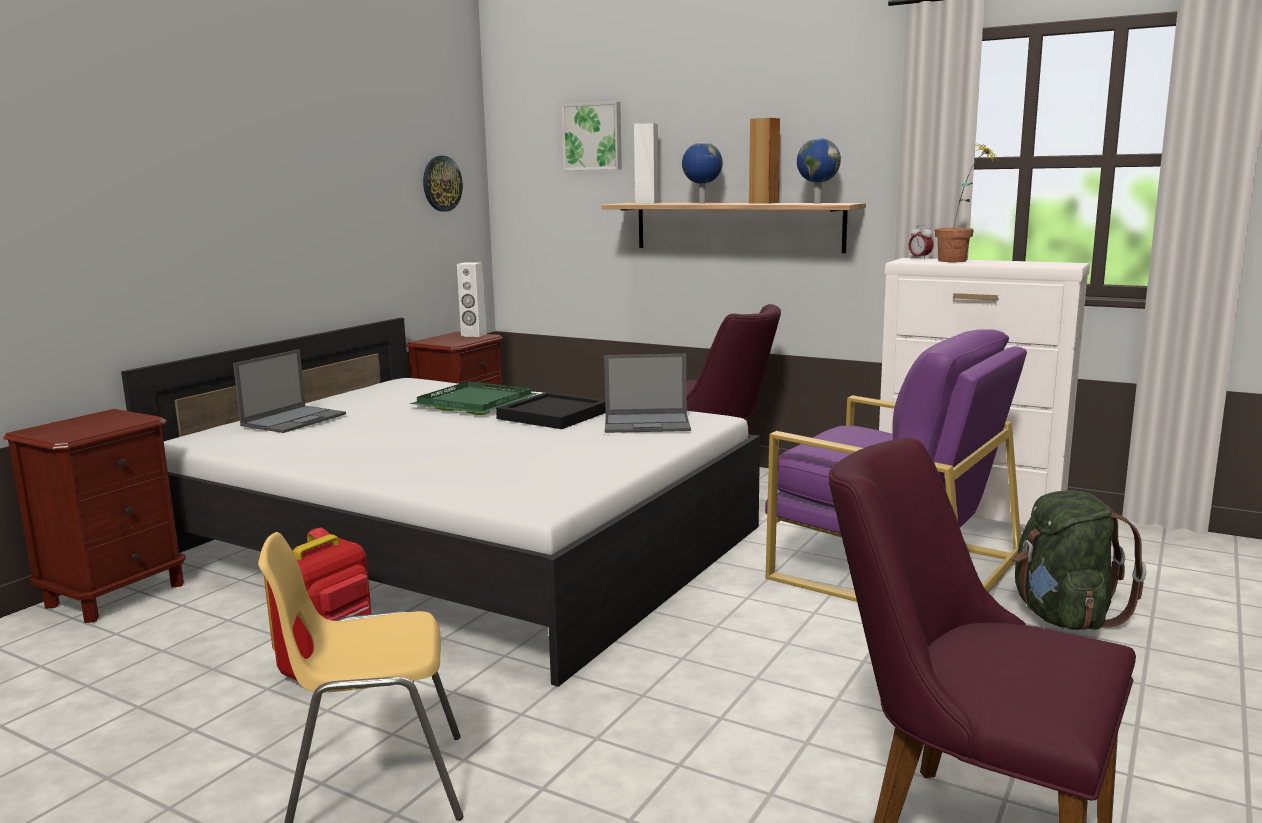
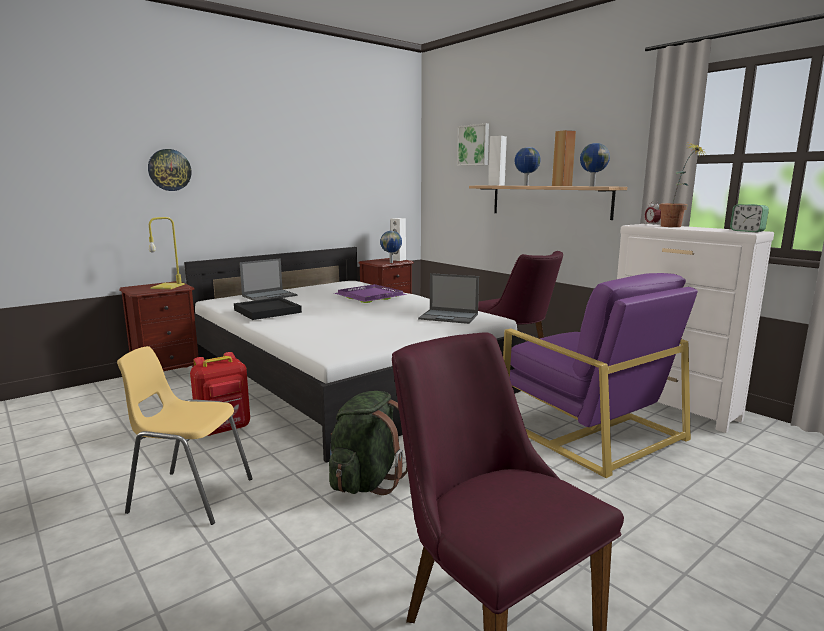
camera: 20 degrees right, 0 degrees up
(110, 421) = (168, 286): none -> yellow table lamp
(441, 183) = (388, 172): wall clock -> wall clock (169, 170)
(469, 340) = (391, 262): none -> globe
(474, 402) = (370, 296): green tray -> purple tray
(554, 415) = (403, 307): black tray -> black tray (267, 311)
(1060, 264) = (747, 231): none -> alarm clock
(1063, 617) = (689, 484): green backpack -> green backpack (367, 481)

